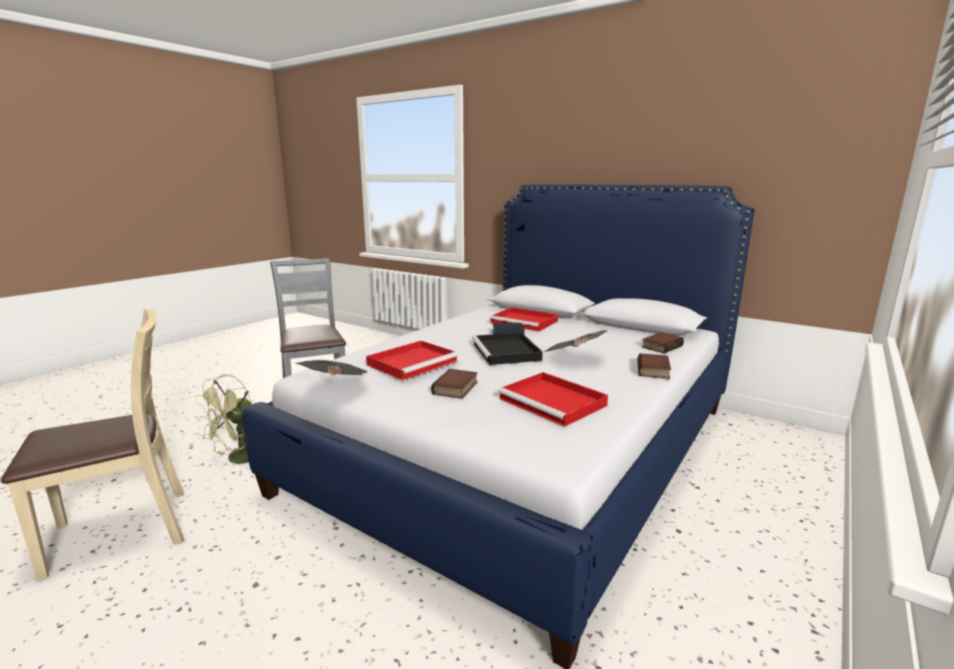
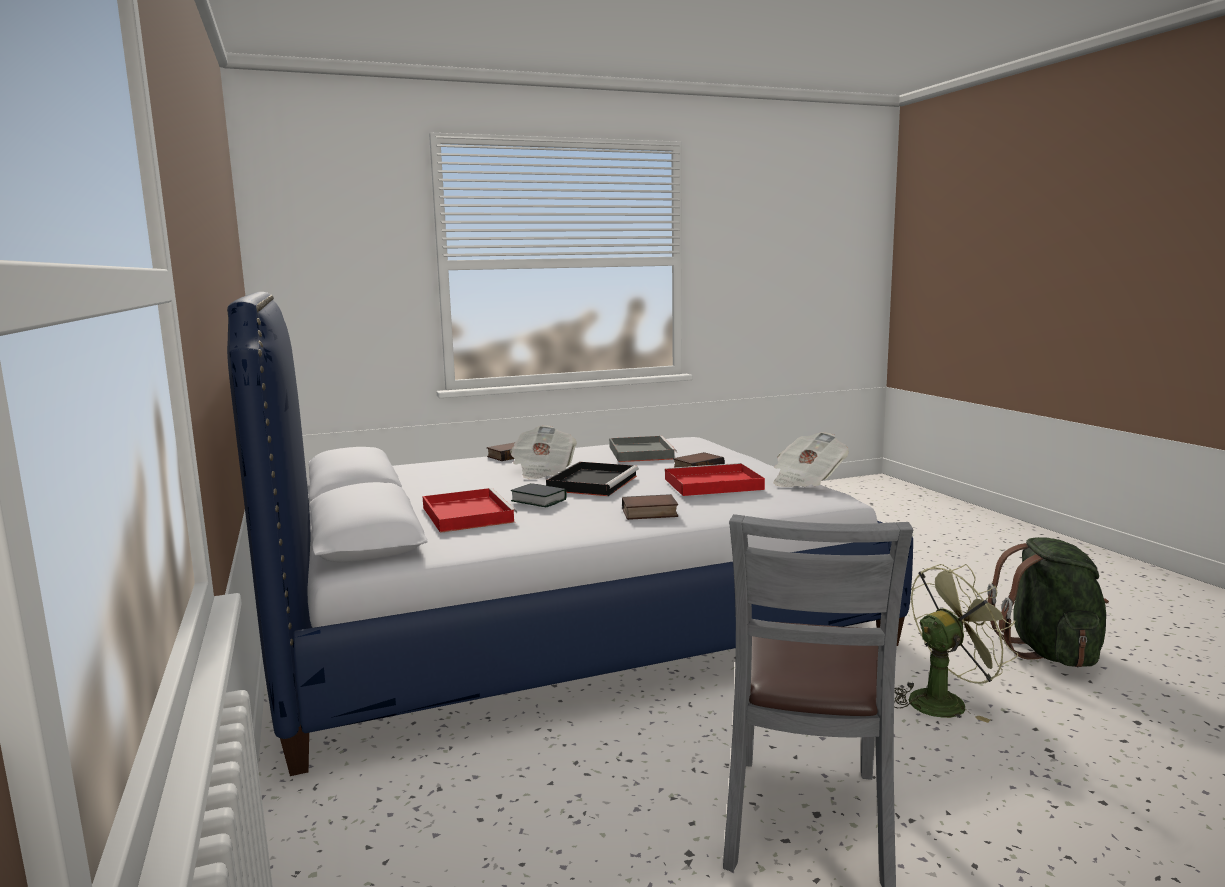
camera: 145 degrees left, 5 degrees down
(122, 532) = (1049, 652): beige chair -> green backpack
(554, 402) = (640, 452): red tray -> grey tray
(661, 346) = (433, 467): book -> book (649, 513)

